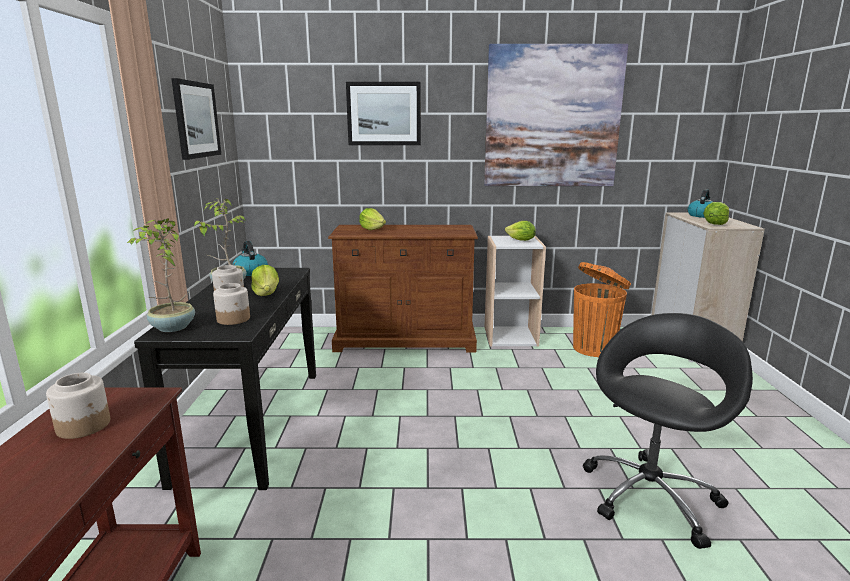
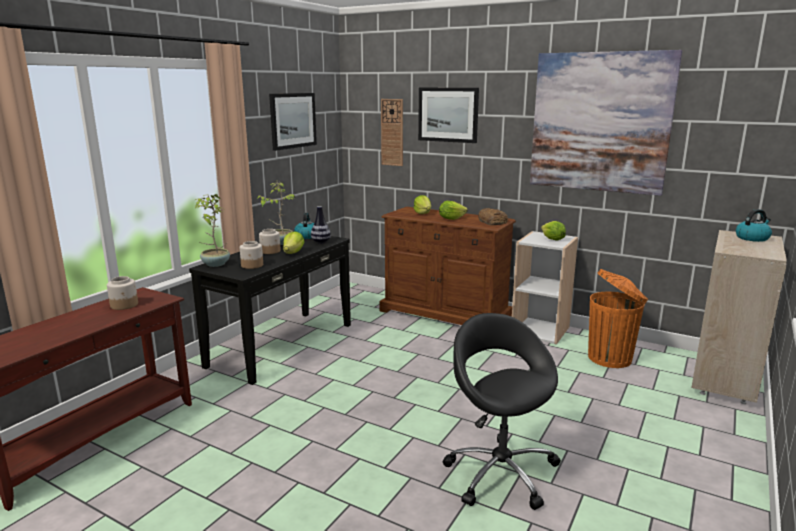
camera: 30 degrees right, 0 degrees up
(282, 276) = (321, 242): none -> vase
(311, 137) = (392, 132): none -> wall clock
(456, 229) = (492, 221): none -> bread
(651, 495) = (499, 472): black office chair -> black office chair turned 120 degrees counterclockwise
(715, 224) = (737, 249): lettuce -> lettuce (451, 219)

